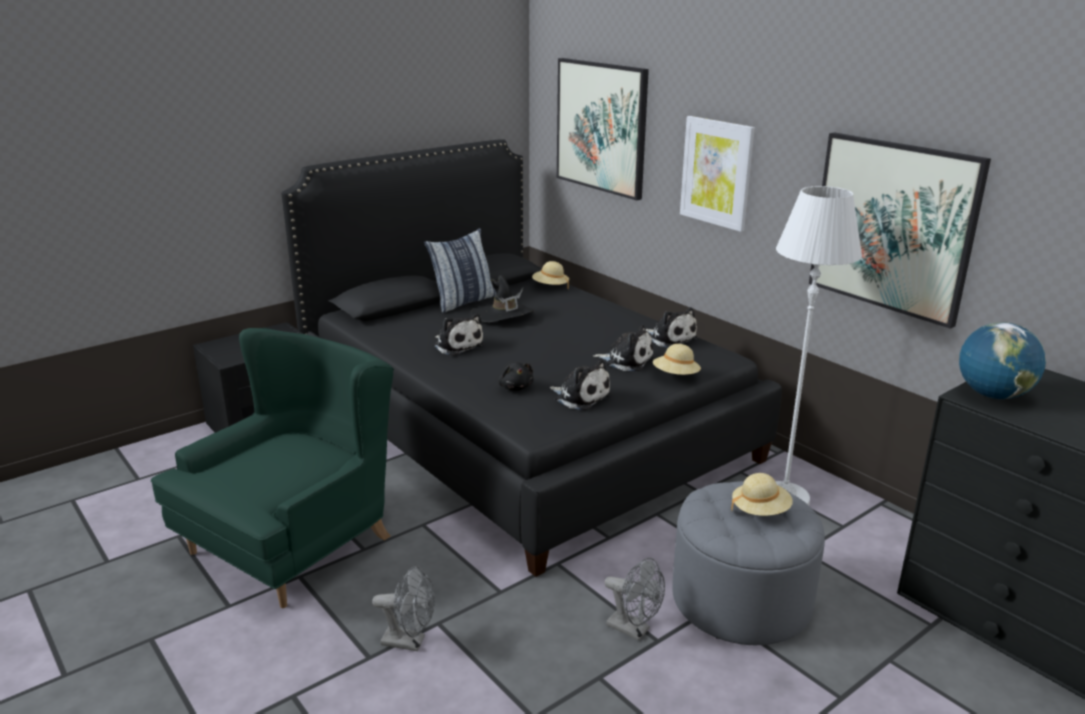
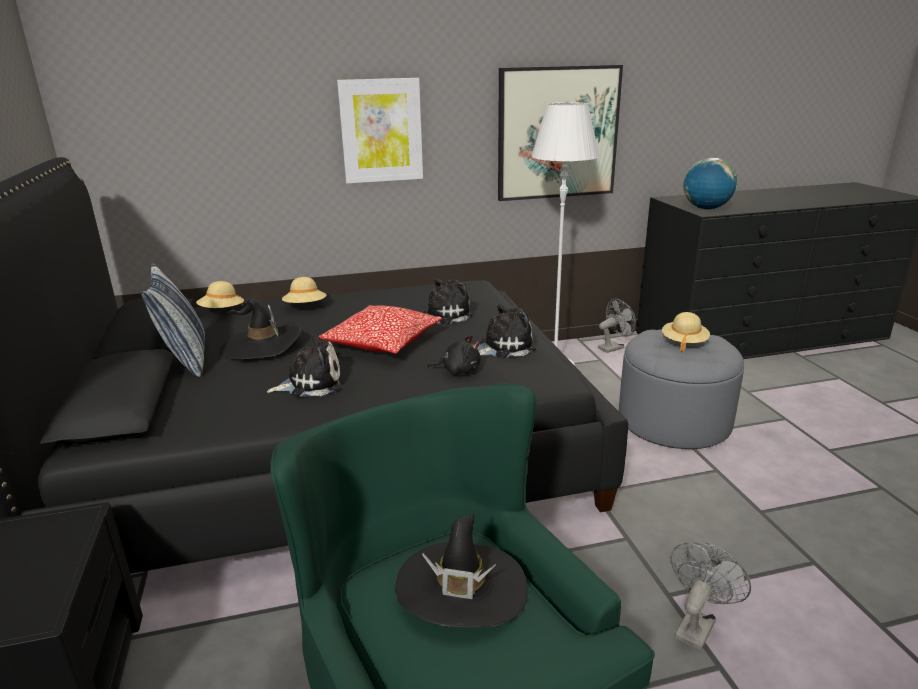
camera: 65 degrees left, 0 degrees up
(292, 463) = (461, 589): none -> black hat
(544, 350) = (383, 343): none -> pillow
(601, 127) = (203, 116): picture -> none
(634, 630) = (701, 477): grey fan -> grey fan (613, 347)
(670, 338) = (416, 293): plush toy -> none
(675, 376) = (493, 306): beige hat -> beige hat (305, 307)

